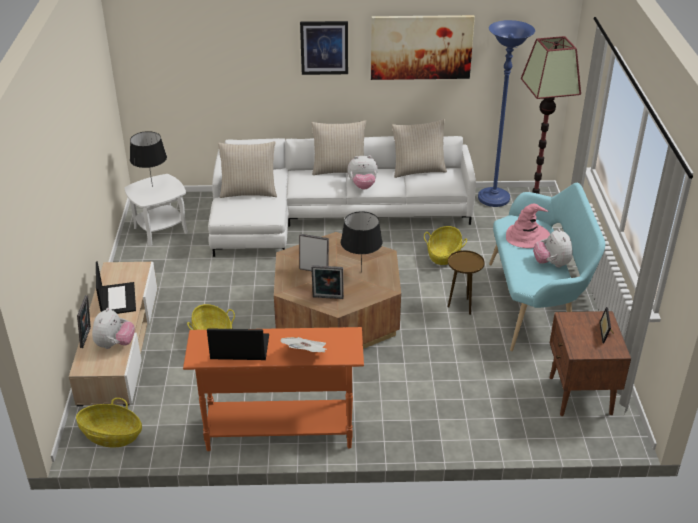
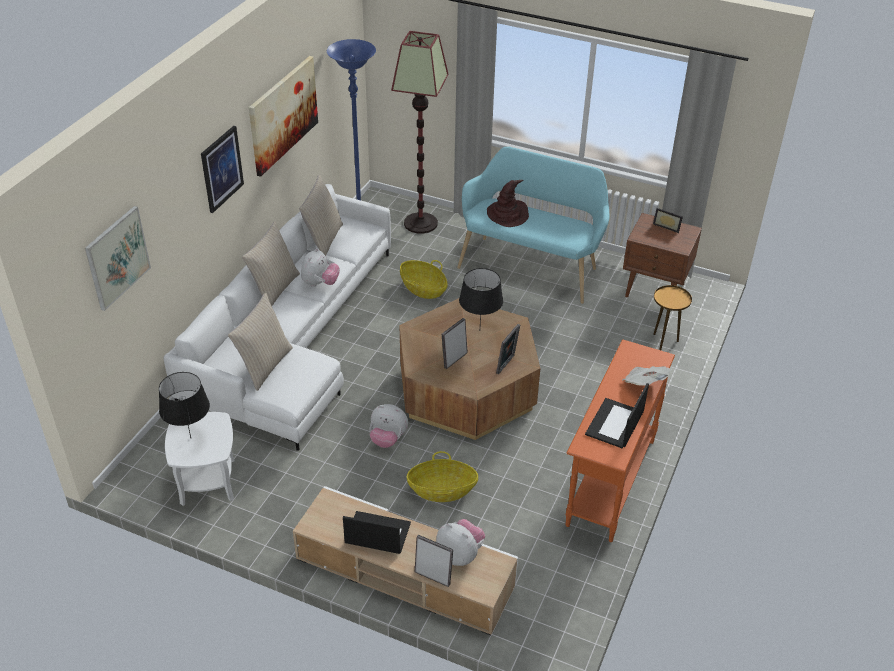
camera: 65 degrees left, 5 degrees up
(112, 436) = (554, 614): basket -> none
(188, 46) = (117, 257): none -> picture
(462, 306) = (506, 307): brown side table -> brown side table (664, 342)
(527, 236) = (508, 214): pink hat -> brown hat
(551, 264) = (552, 218): plush toy -> plush toy (388, 439)

